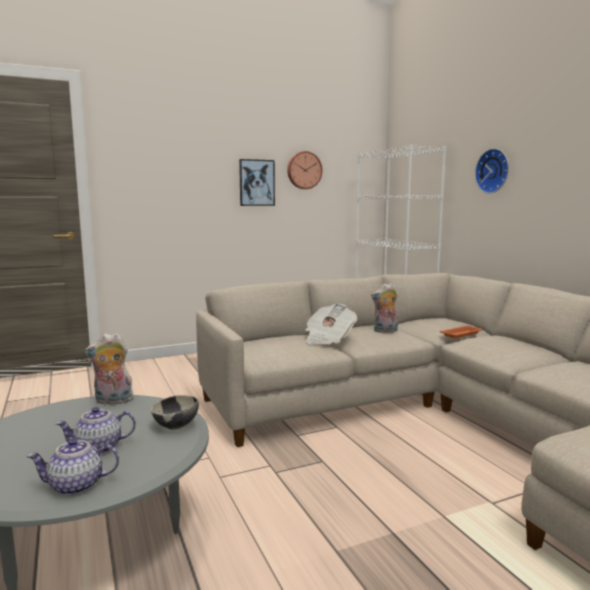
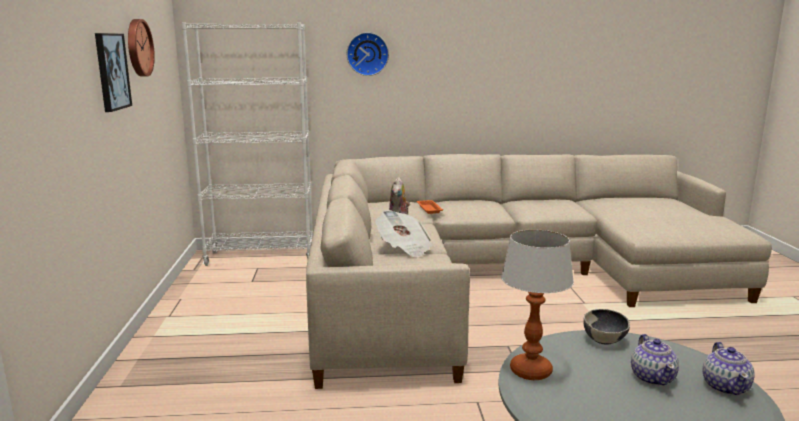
camera: 70 degrees left, 5 degrees up
(112, 401) = (530, 371): plush toy -> table lamp

